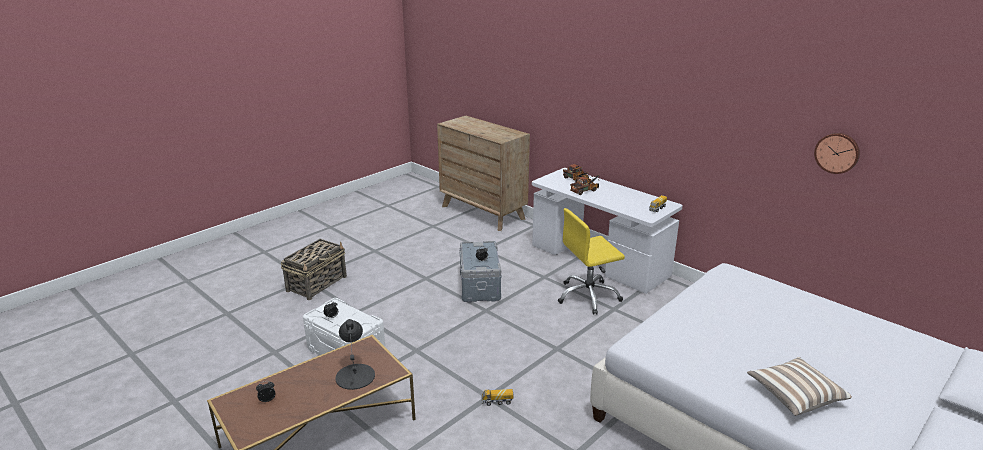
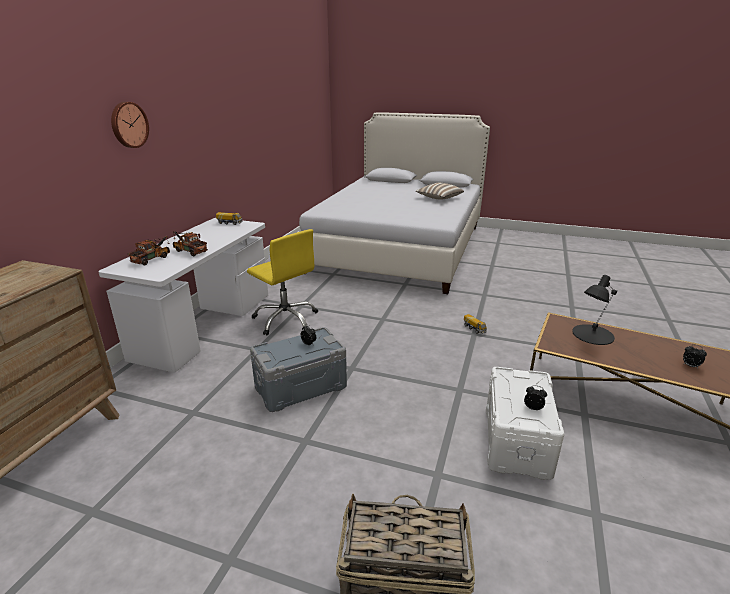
camera: 115 degrees left, 0 degrees up
(837, 152) = (267, 116): wall clock -> wall clock (128, 125)

